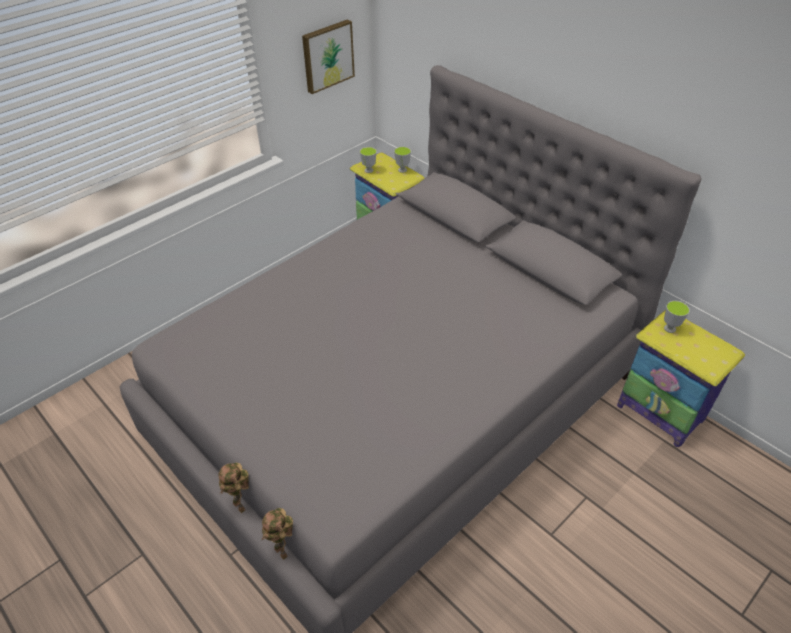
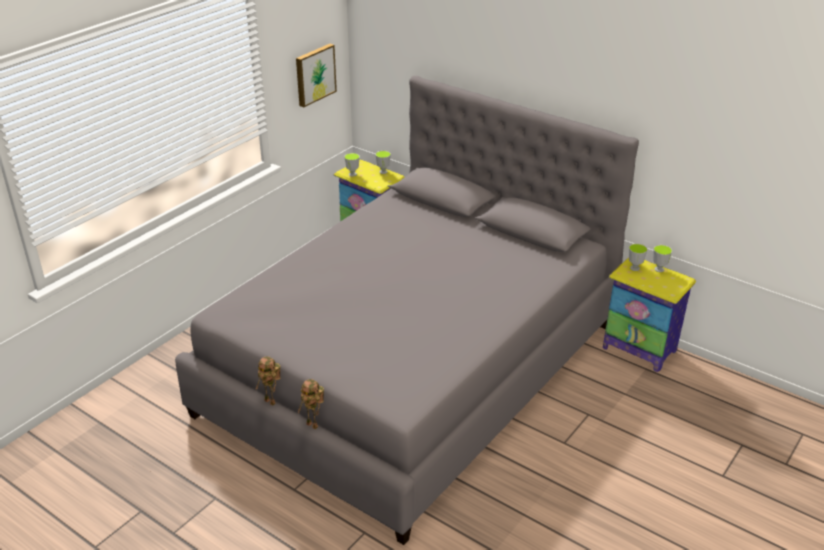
camera: 10 degrees left, 10 degrees down
(283, 552) = (358, 449): toy robot -> toy robot (271, 401)
(700, 333) = (659, 269): none -> cup

